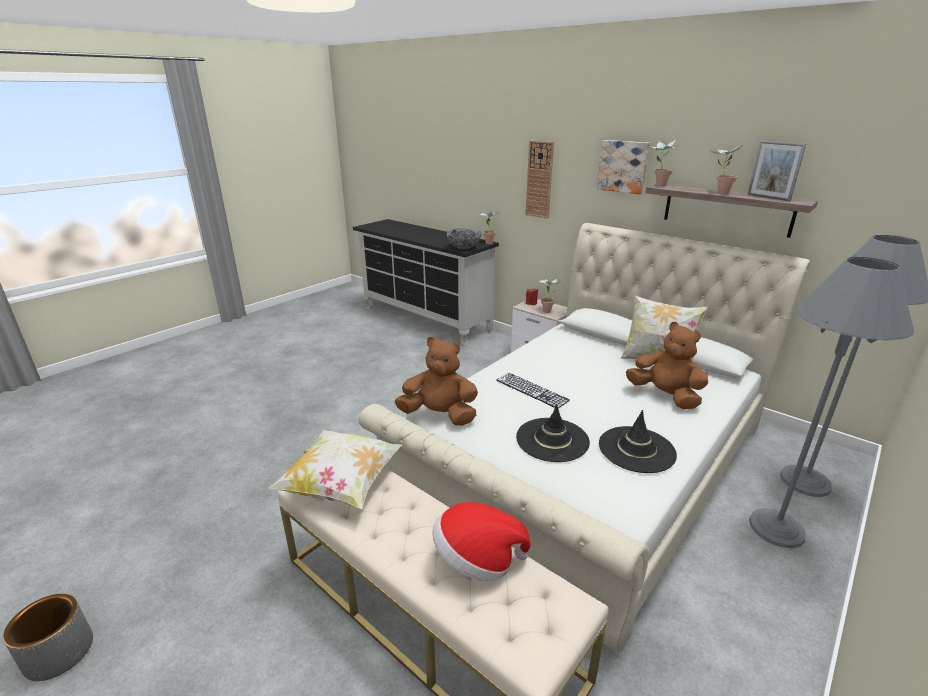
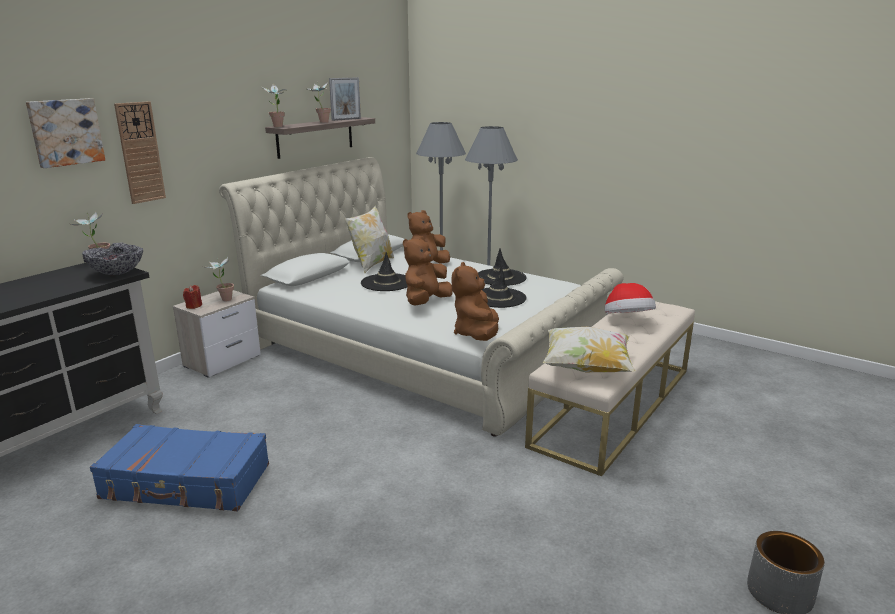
camera: 95 degrees left, 5 degrees down
(379, 363) = (186, 482): none -> blue suitcase
(531, 390) = (426, 302): keyboard -> brown plush toy
(591, 370) = (387, 283): none -> black hat
(623, 166) = (232, 116): picture -> picture (65, 132)

